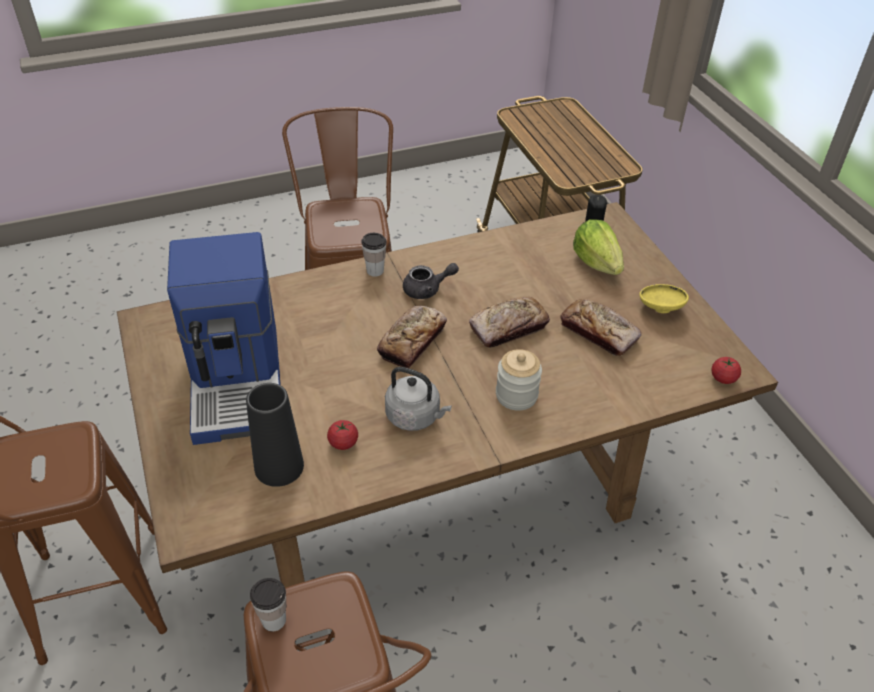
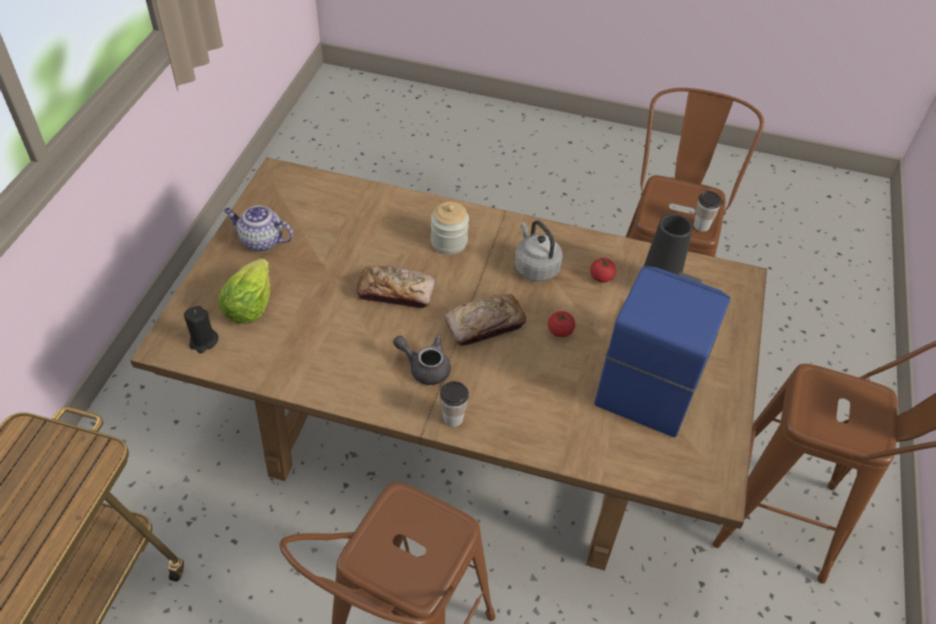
camera: 145 degrees left, 5 degrees up
(599, 333) = (333, 250): bread -> none
(660, 308) = (260, 241): yellow bowl -> teapot
(723, 378) = (297, 176): tomato -> tomato (560, 331)

